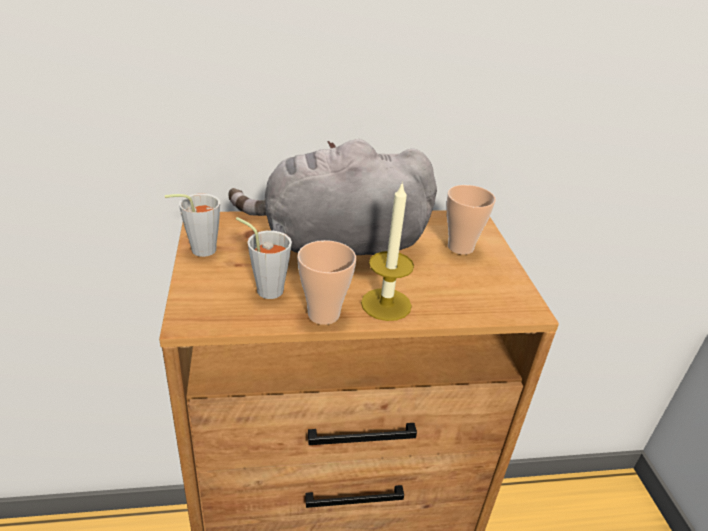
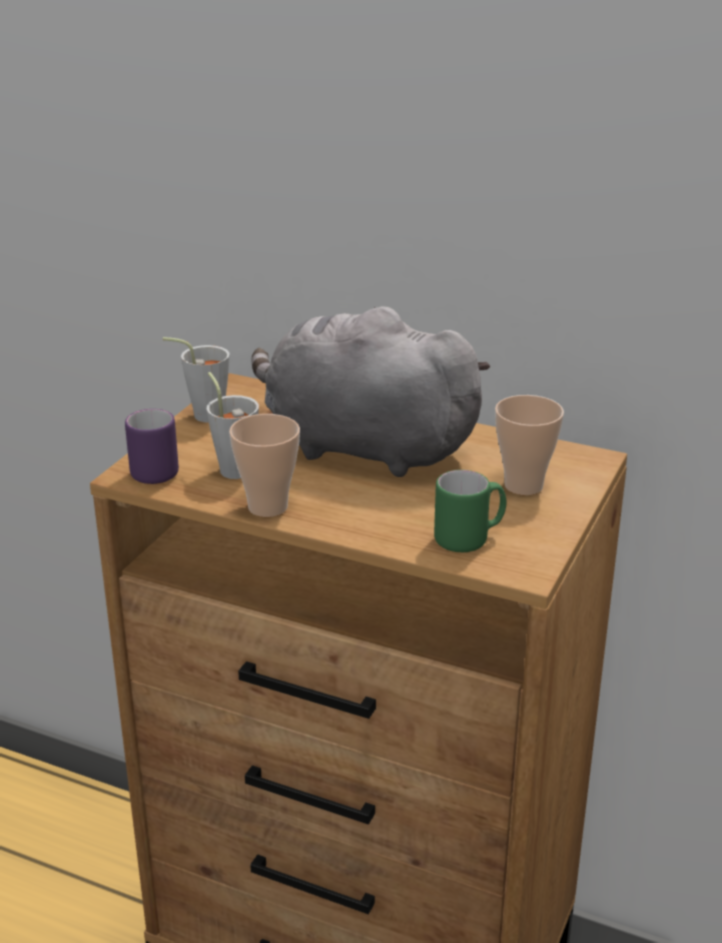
camera: 35 degrees right, 5 degrees down
(209, 308) = (158, 470): none -> purple mug
(386, 304) = (349, 517): candle -> none
(474, 296) = (469, 539): none -> green mug

